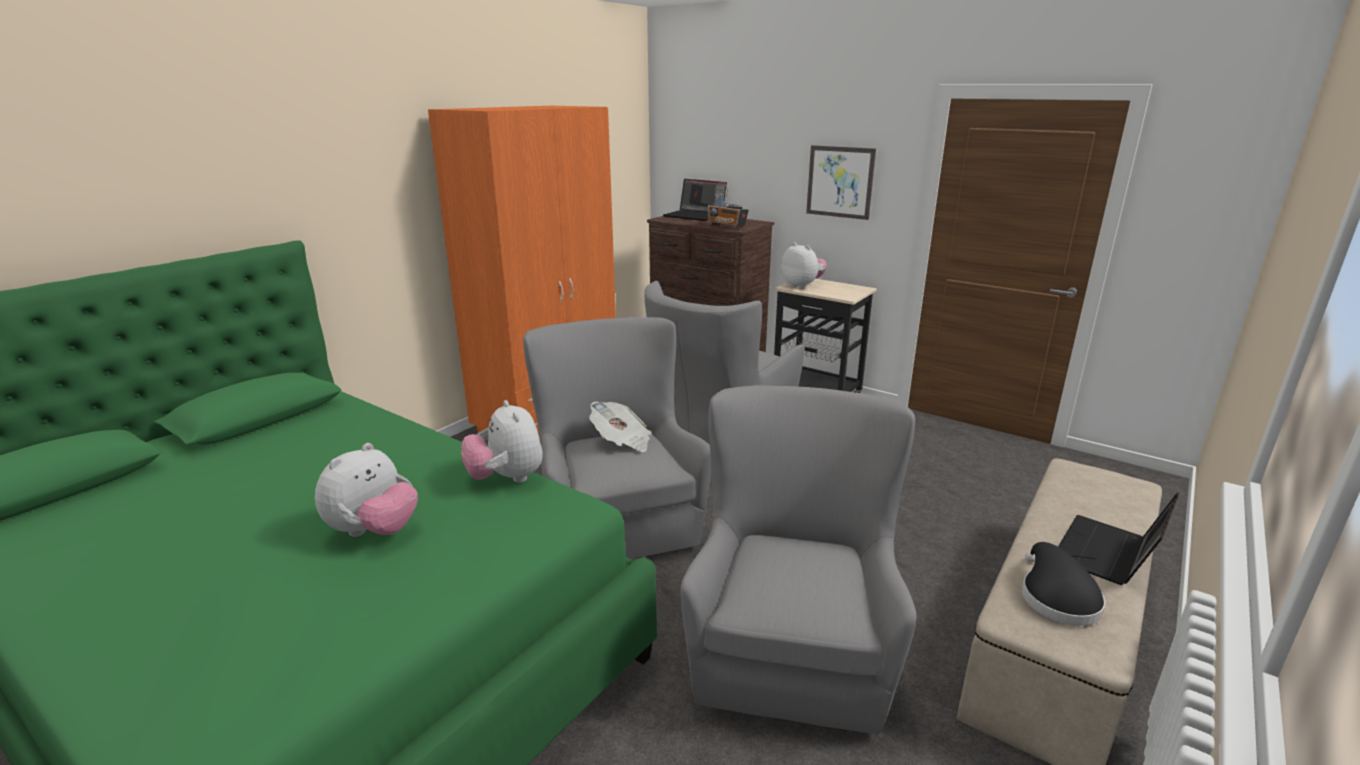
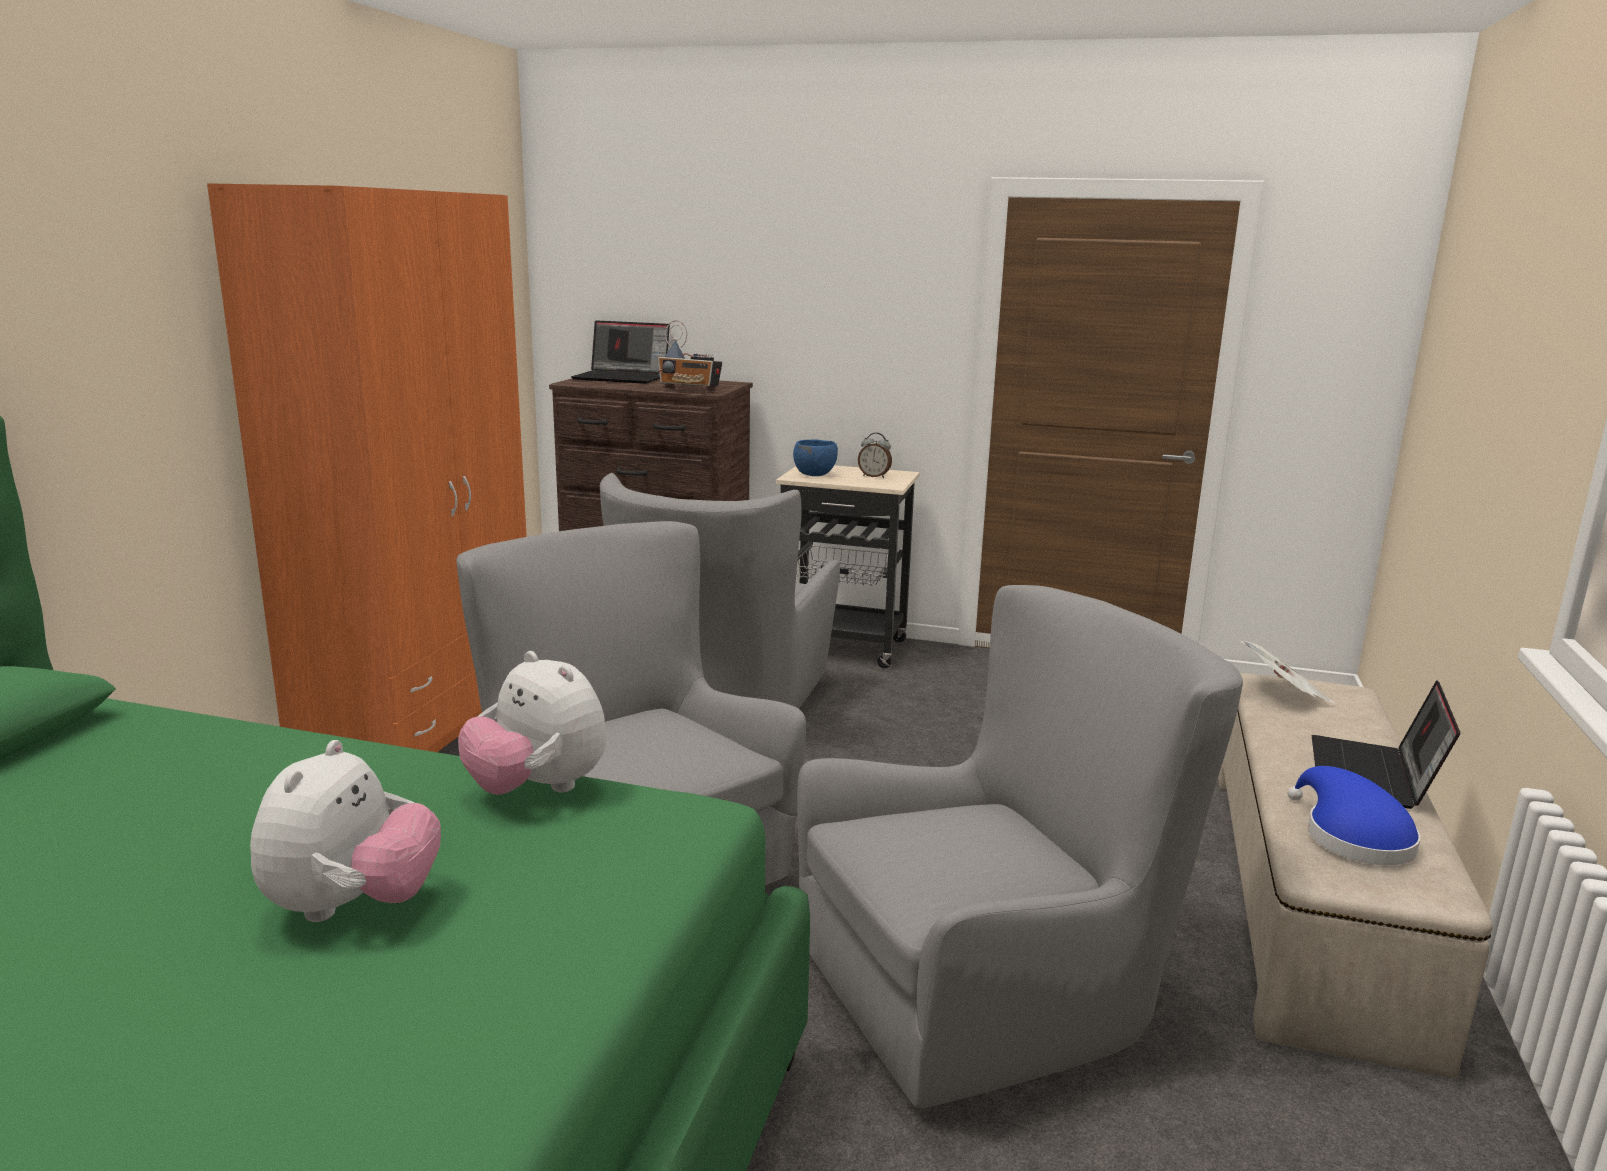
camera: 20 degrees left, 5 degrees down
(622, 441) = (640, 725): newspaper -> newspaper (1283, 695)
(791, 645) = (993, 993): grey armchair -> grey armchair turned 75 degrees clockwise
(802, 286) = (814, 475): plush toy -> blue bowl
(840, 182) = (853, 318): picture -> none
(842, 289) = (874, 476): none -> alarm clock
(1056, 597) = (1352, 837): black hat -> blue hat

